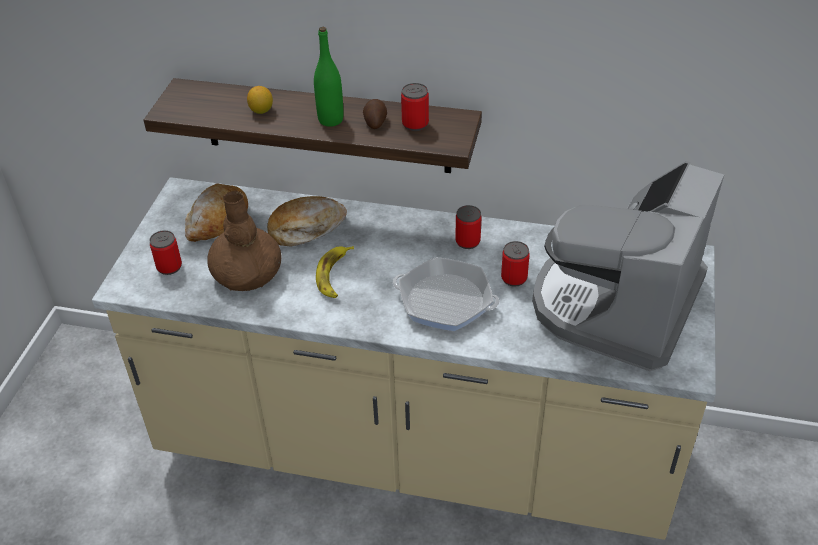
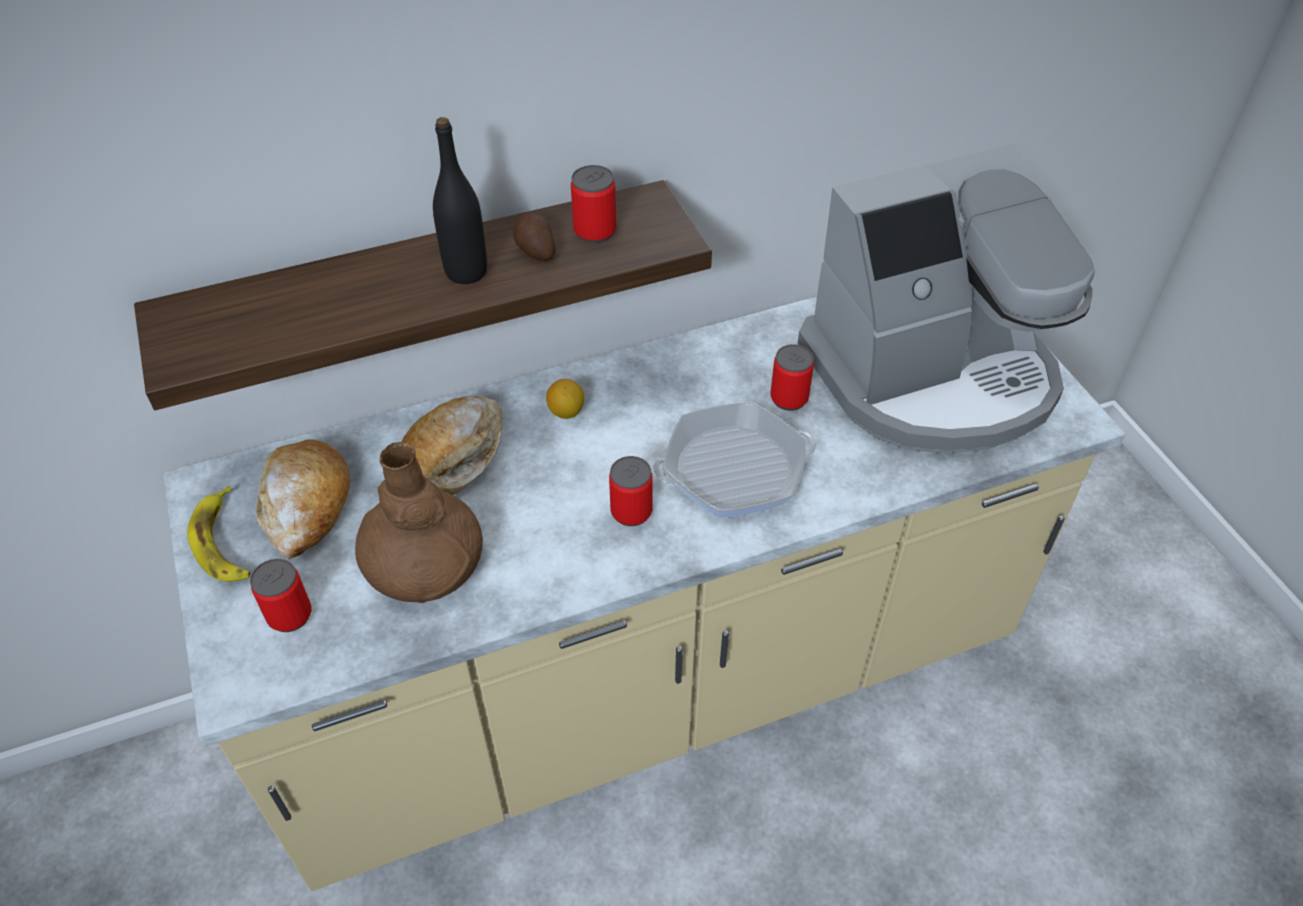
camera: 35 degrees left, 5 degrees up
(261, 110) = (342, 299): lemon -> lemon (566, 412)
(330, 120) = (466, 272): green bottle -> black bottle
(334, 275) = (556, 505): banana -> banana (224, 543)
(467, 241) = (689, 375): can -> can (631, 511)
(617, 304) = (932, 375): coffee machine -> coffee machine turned 105 degrees counterclockwise

